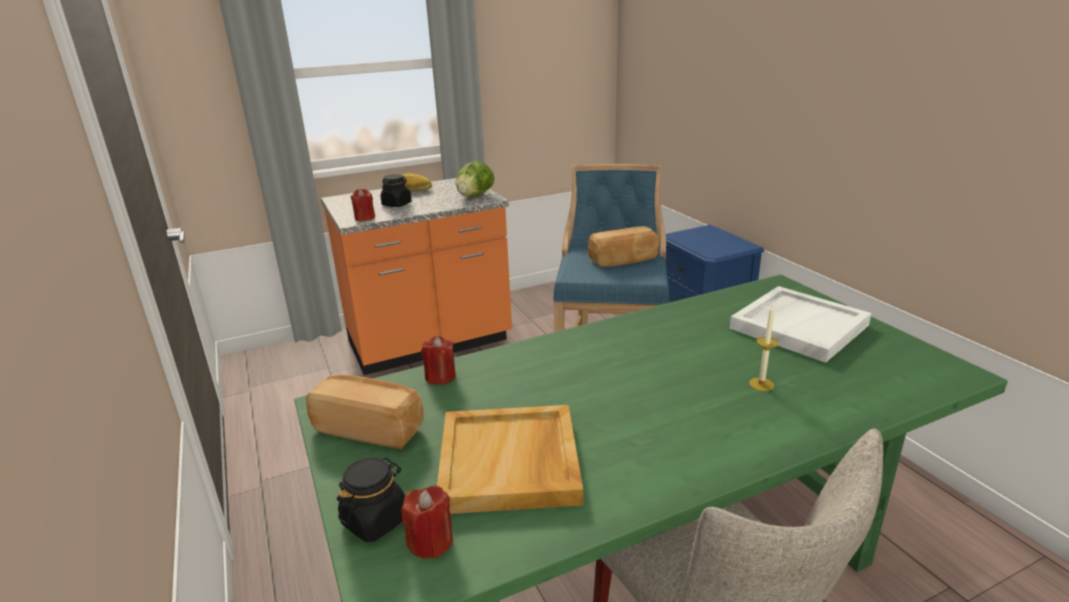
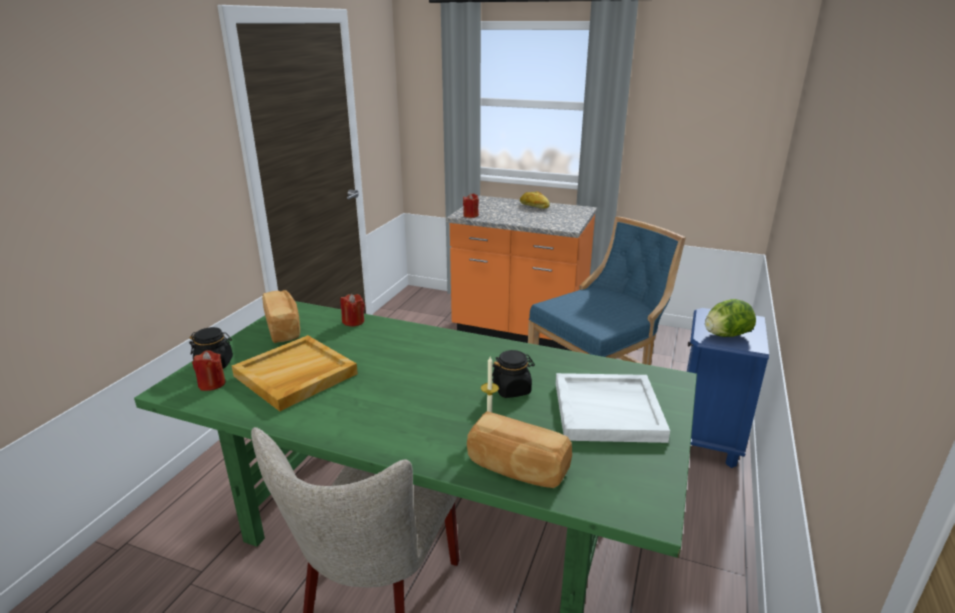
camera: 45 degrees right, 0 degrees up
(397, 204) = (506, 213): black jar -> black jar (512, 389)
(474, 196) = (563, 222): lettuce -> lettuce (726, 335)
(624, 260) = (608, 310): bread -> bread (517, 468)

